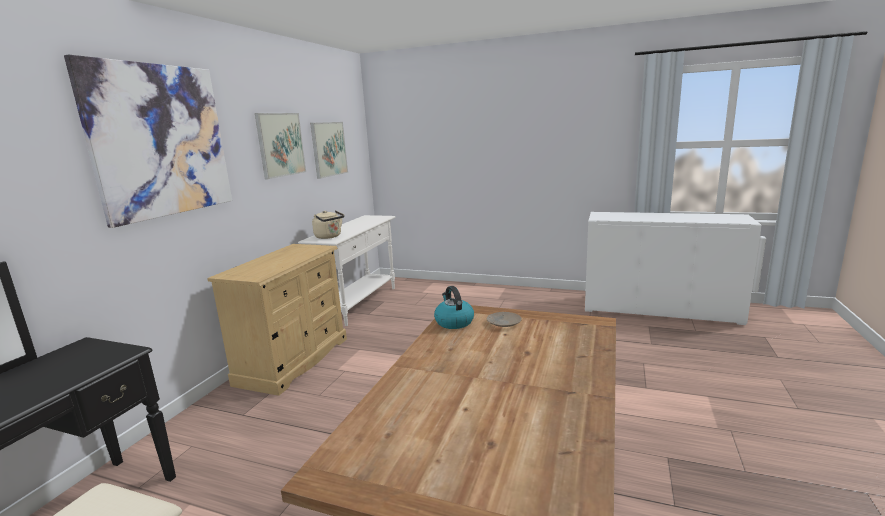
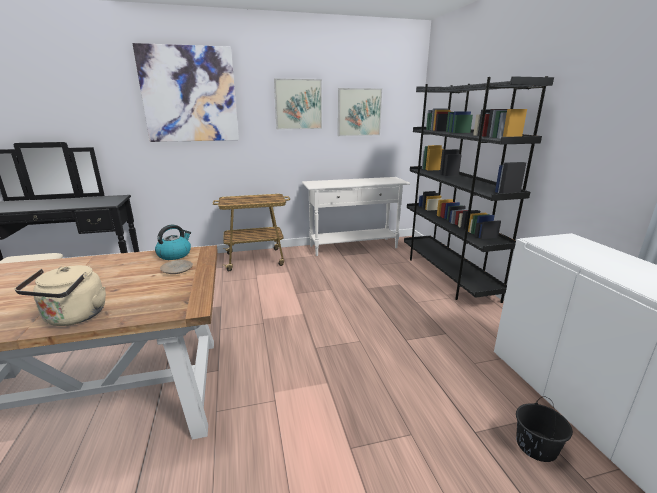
camera: 55 degrees right, 5 degrees up
(294, 360) = (256, 259): beige dresser -> cart
(329, 237) = (321, 183): beige kettle -> beige kettle (74, 317)
(471, 289) = (447, 275): none -> black bookcase
(669, 332) = (536, 445): none -> black bucket

